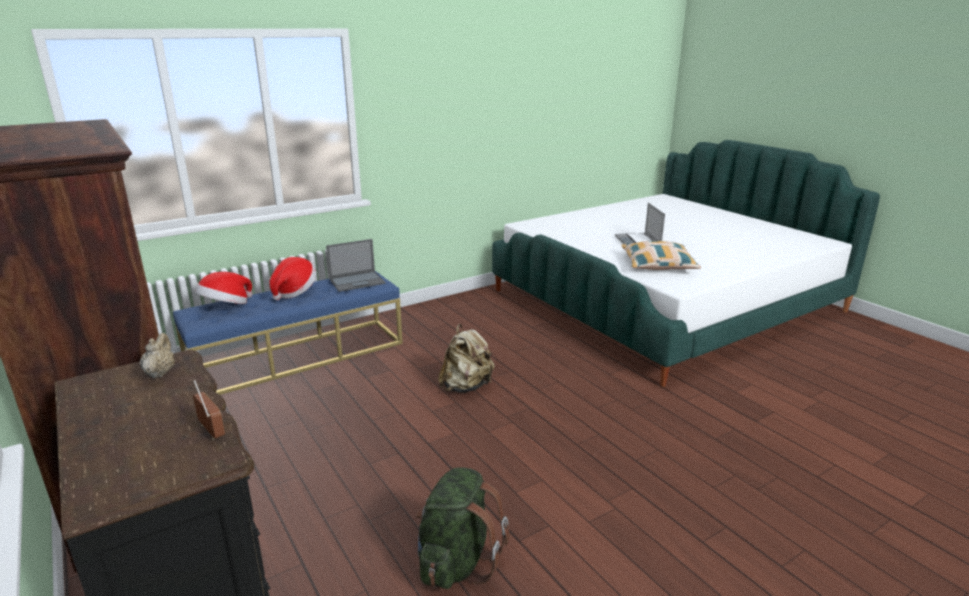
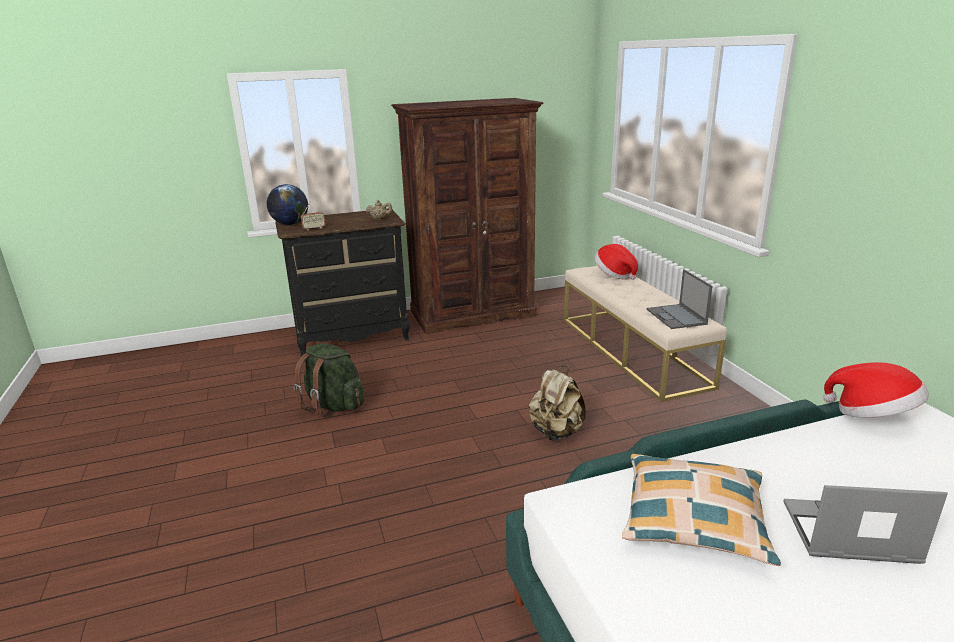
camera: 105 degrees right, 0 degrees up
(144, 481) = (290, 224): none -> globe
(294, 291) = (648, 293): hat -> hat (872, 415)
(298, 356) = (632, 351): blue bench -> beige bench

